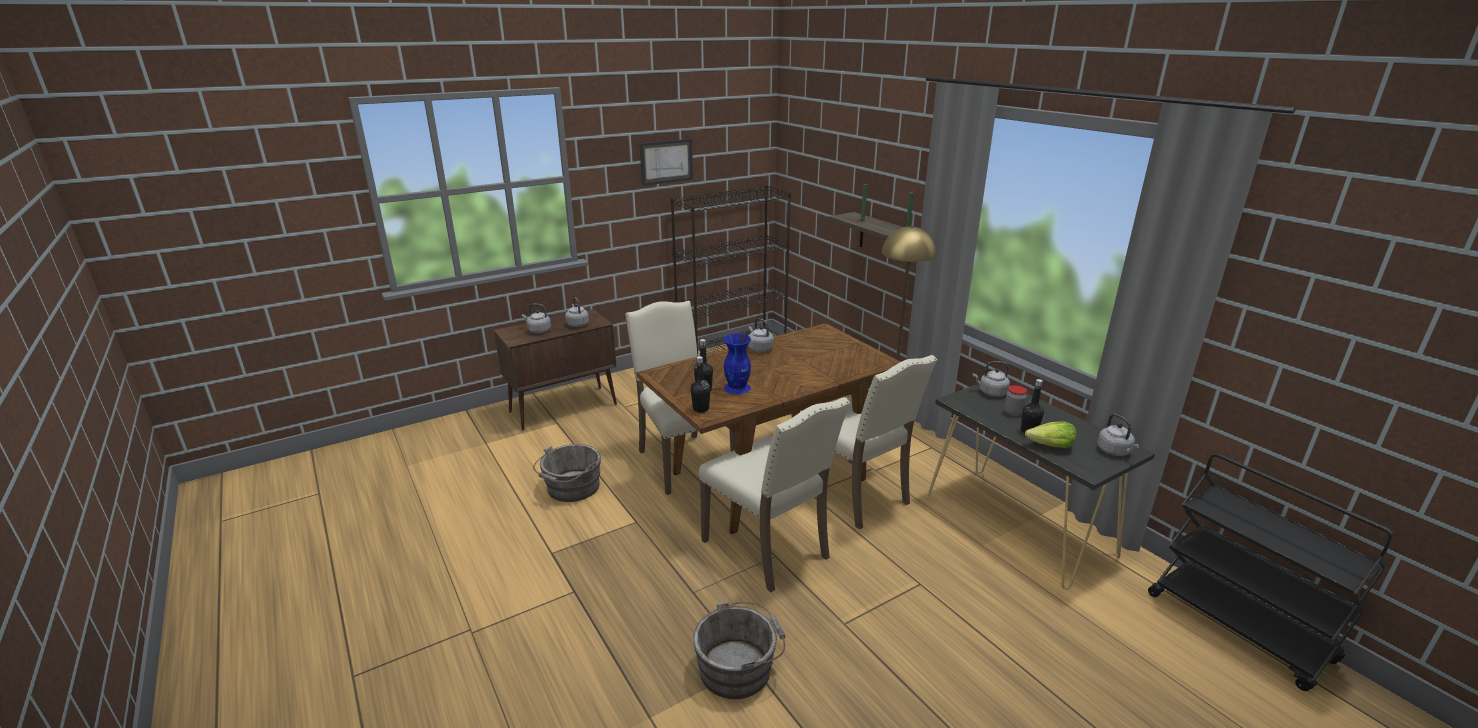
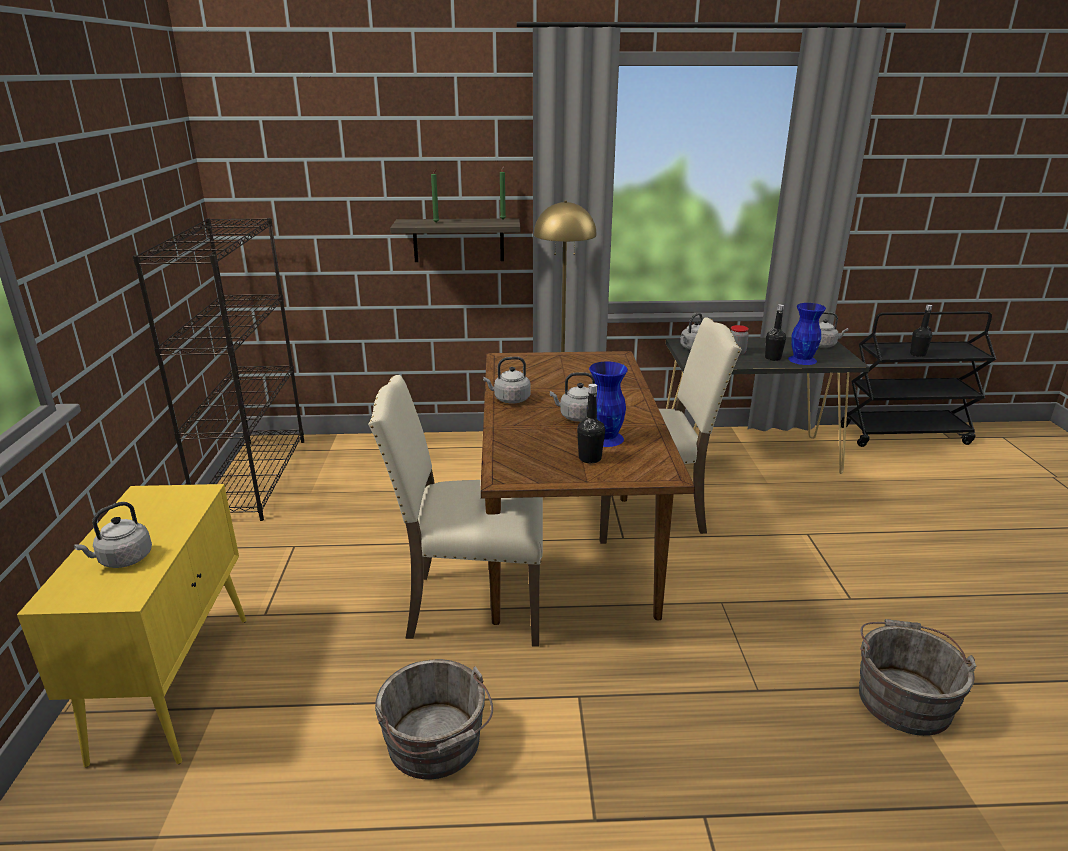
camera: 60 degrees left, 0 degrees up
(564, 408) = (175, 684): brown cabinet -> yellow cabinet
(577, 324) = (166, 514): grey kettle -> grey kettle (576, 417)
(666, 161) = (111, 191): picture -> none
(701, 409) = (642, 473): black bottle -> black bottle (917, 354)
(769, 549) = (706, 602): beige chair -> none
(1050, 446) = (803, 360): lettuce -> blue vase

